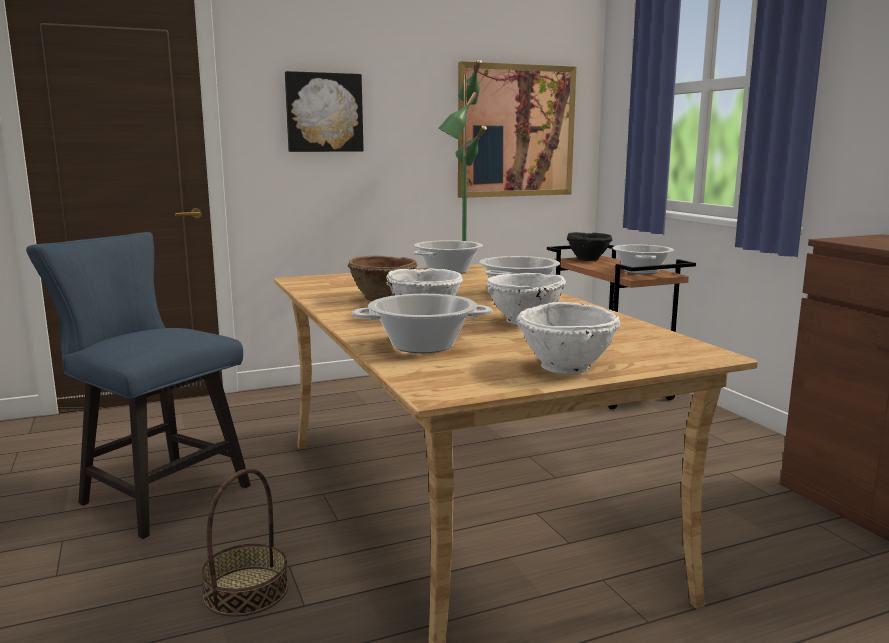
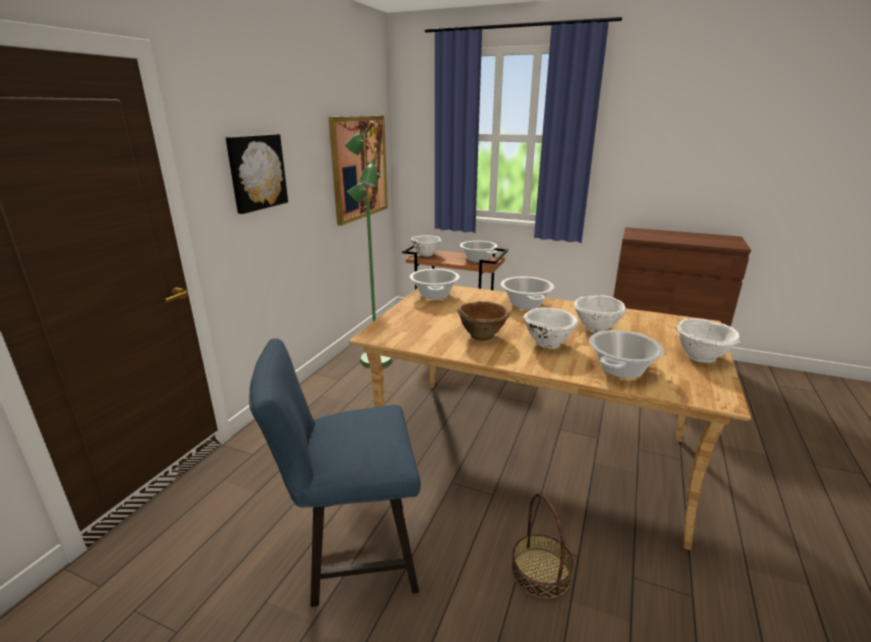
camera: 45 degrees left, 10 degrees up
(588, 259) = (426, 254): black bowl -> white bowl

